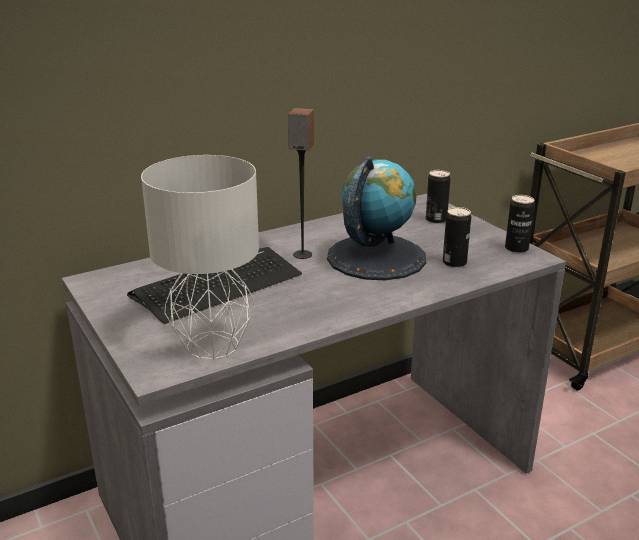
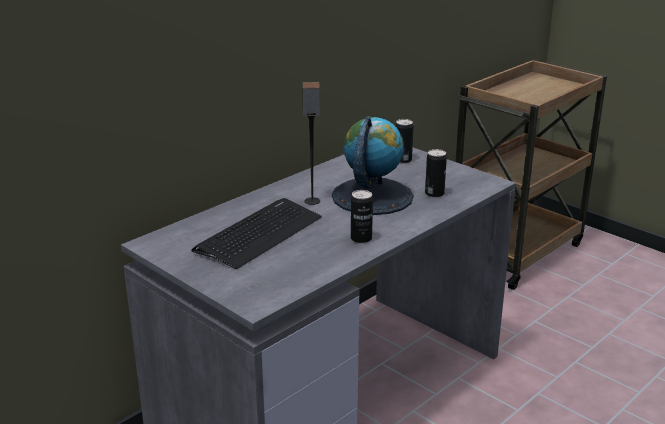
camera: 15 degrees left, 0 degrees up
(214, 344) = (286, 279): grey table lamp -> none
(516, 248) = (475, 177): can -> can (361, 238)

